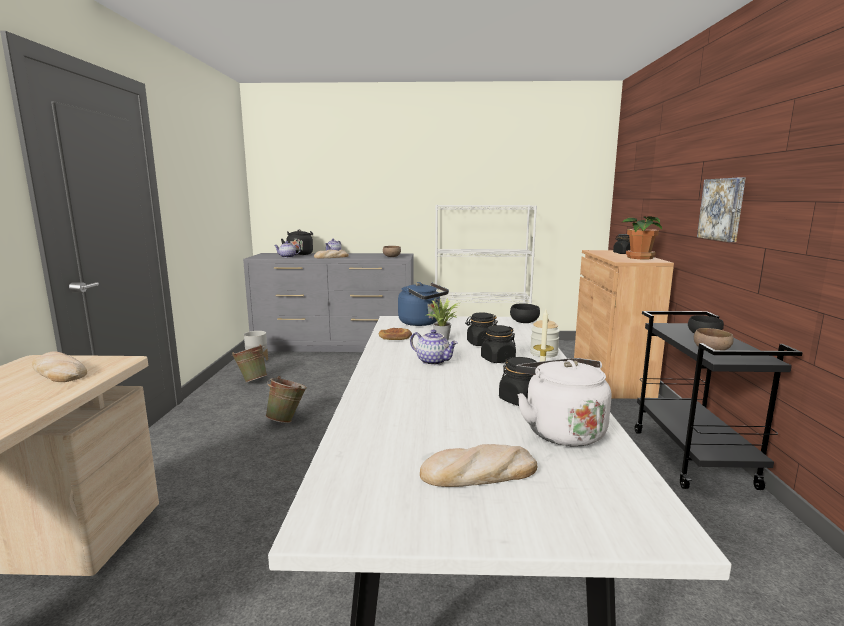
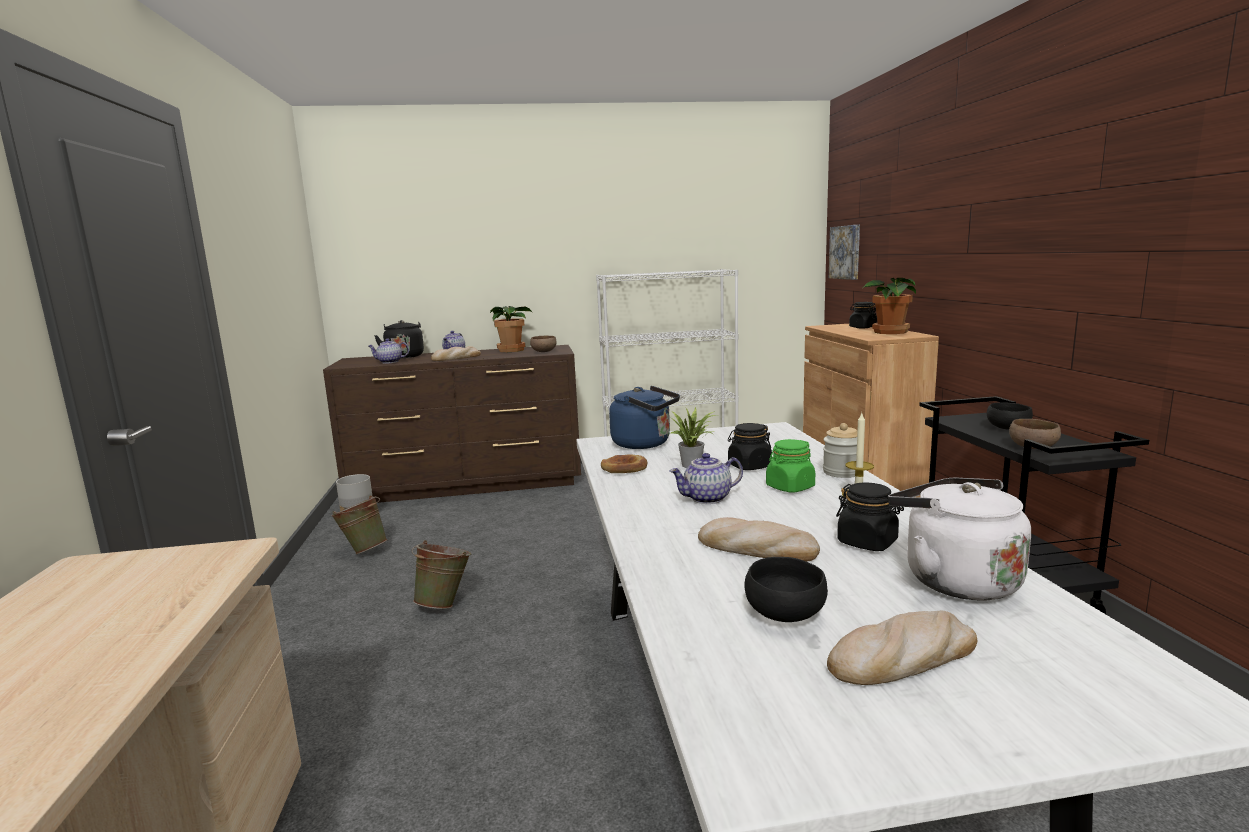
camera: 10 degrees left, 0 degrees up
(58, 372) = (144, 581): bread -> bread (756, 548)
(336, 345) = (469, 485): grey dresser -> brown dresser
(371, 254) = (511, 350): none -> potted plant
(434, 361) = (707, 499): teapot -> teapot turned 135 degrees clockwise
(497, 359) = (790, 487): black jar -> green jar
(525, 322) = (781, 431): black bowl -> black bowl (786, 615)
(723, 209) = (1009, 264): picture -> picture (846, 252)

